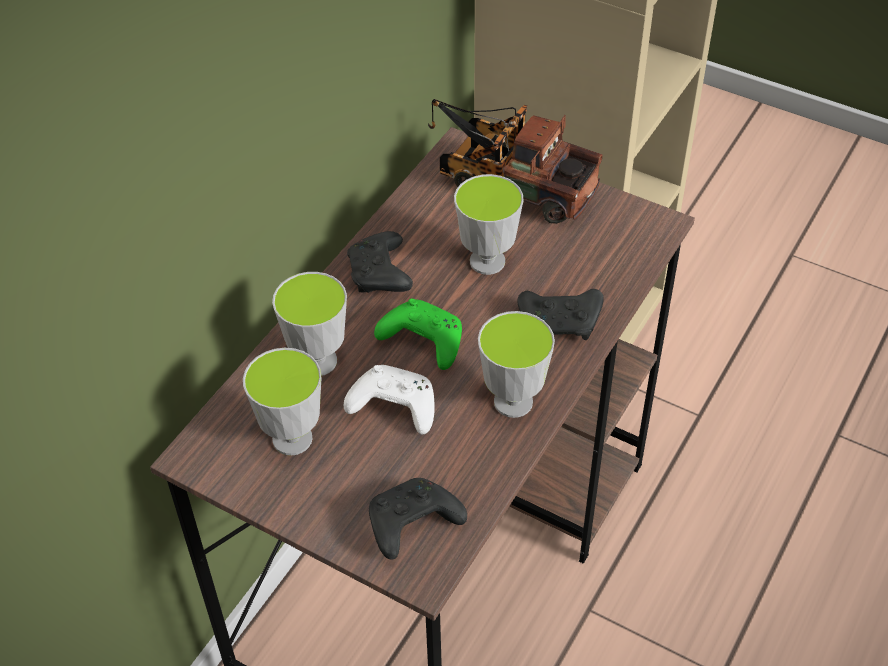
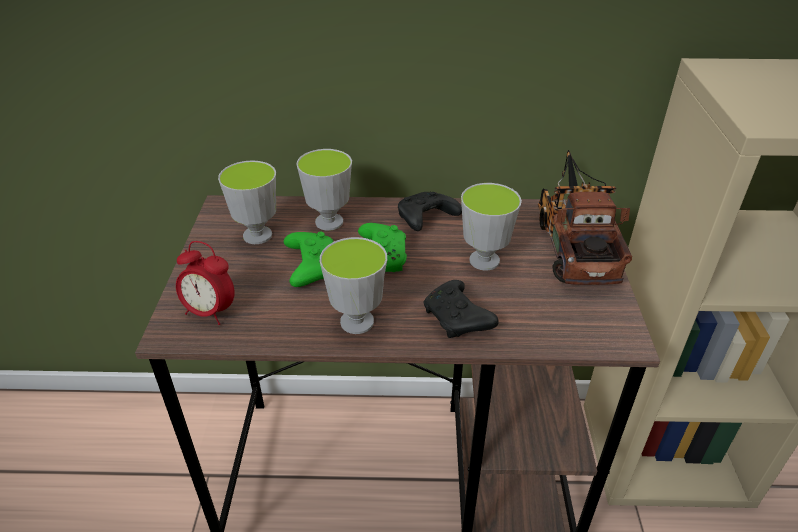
camera: 60 degrees right, 10 degrees down
(392, 407) = (311, 266): white game controller -> green game controller
(411, 526) = (210, 312): black game controller -> alarm clock

